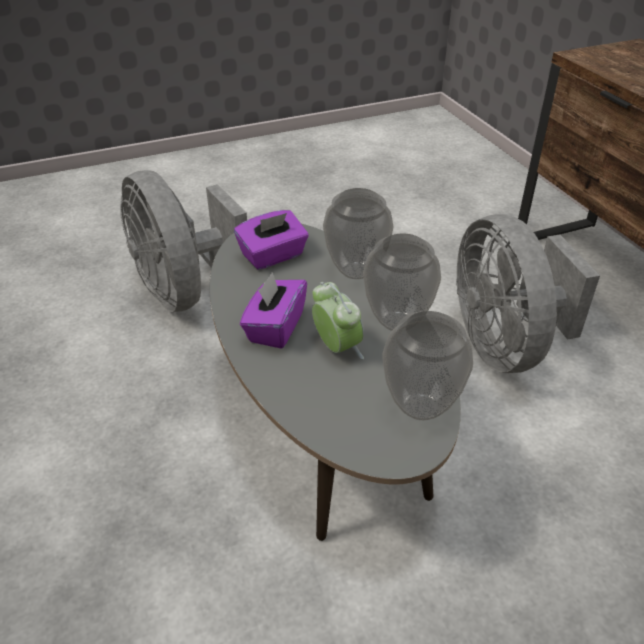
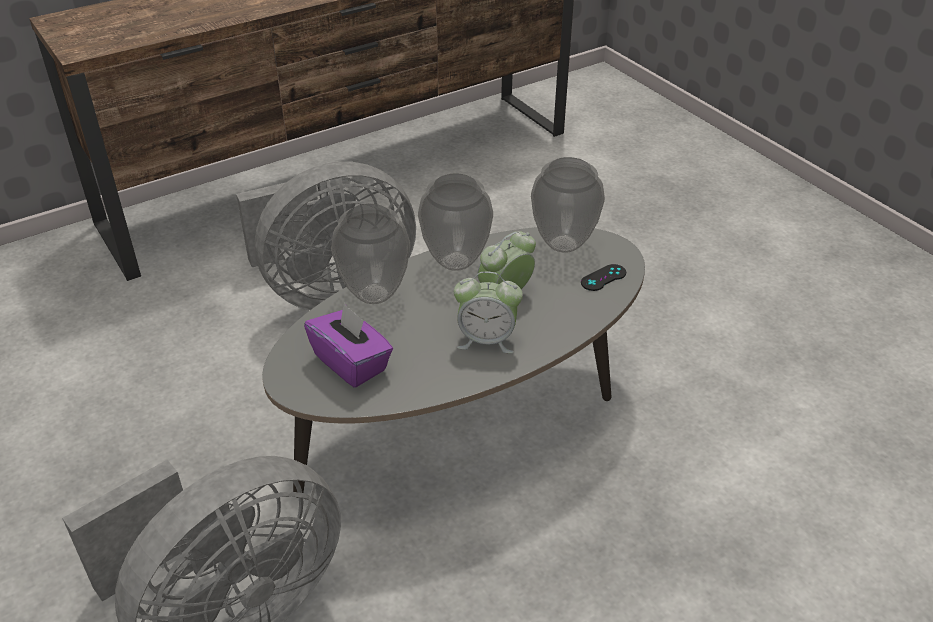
camera: 100 degrees left, 0 degrees up
(275, 327) = (487, 340): purple tissue box -> alarm clock
(350, 429) = (603, 278): none -> black game controller

